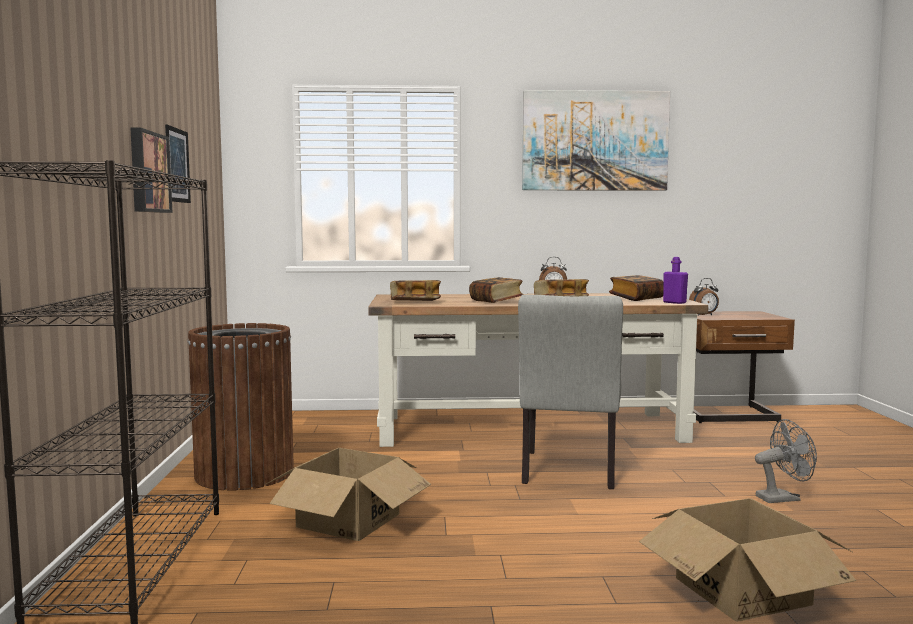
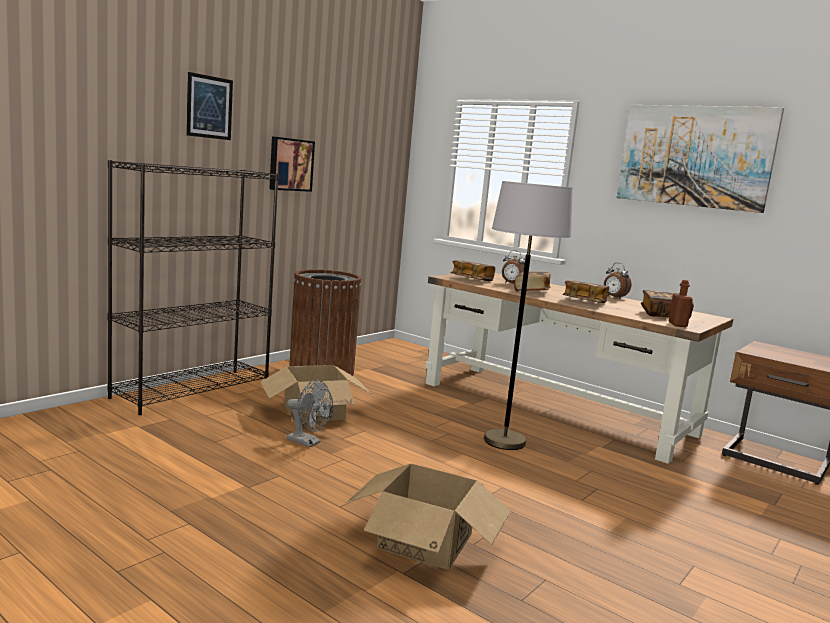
camera: 40 degrees right, 5 degrees up
(177, 165) = (333, 159): picture -> picture (209, 107)
(568, 473) = (504, 441): grey chair -> grey floor lamp
(674, 302) = (677, 324): purple bottle -> brown bottle
(704, 315) = (763, 349): alarm clock -> alarm clock (511, 284)
(783, 498) = (627, 522): grey fan -> grey fan (308, 442)

